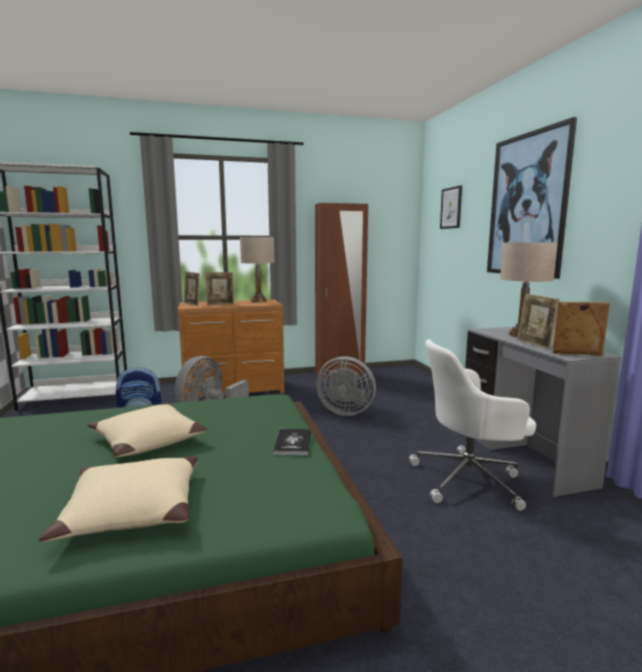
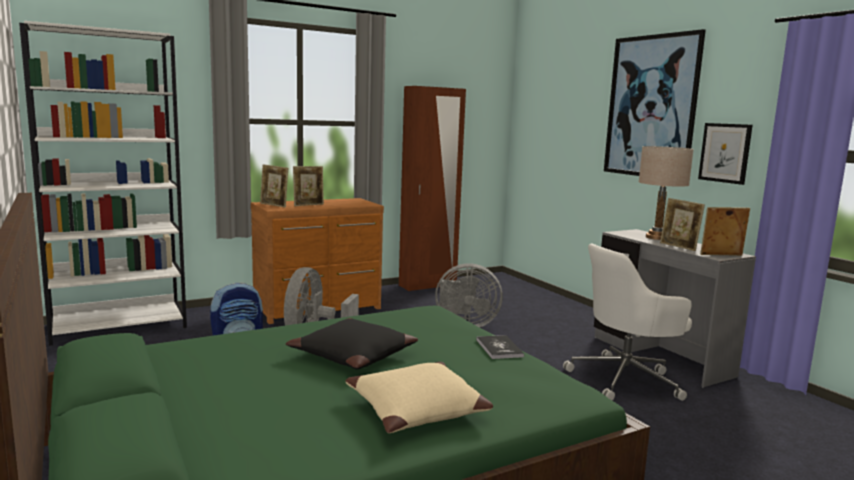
camera: 15 degrees left, 0 degrees up
(147, 440) = (352, 355): beige pillow -> black pillow
(258, 301) = (346, 200): beige table lamp -> none
(451, 208) = (556, 98): picture -> picture (725, 153)

